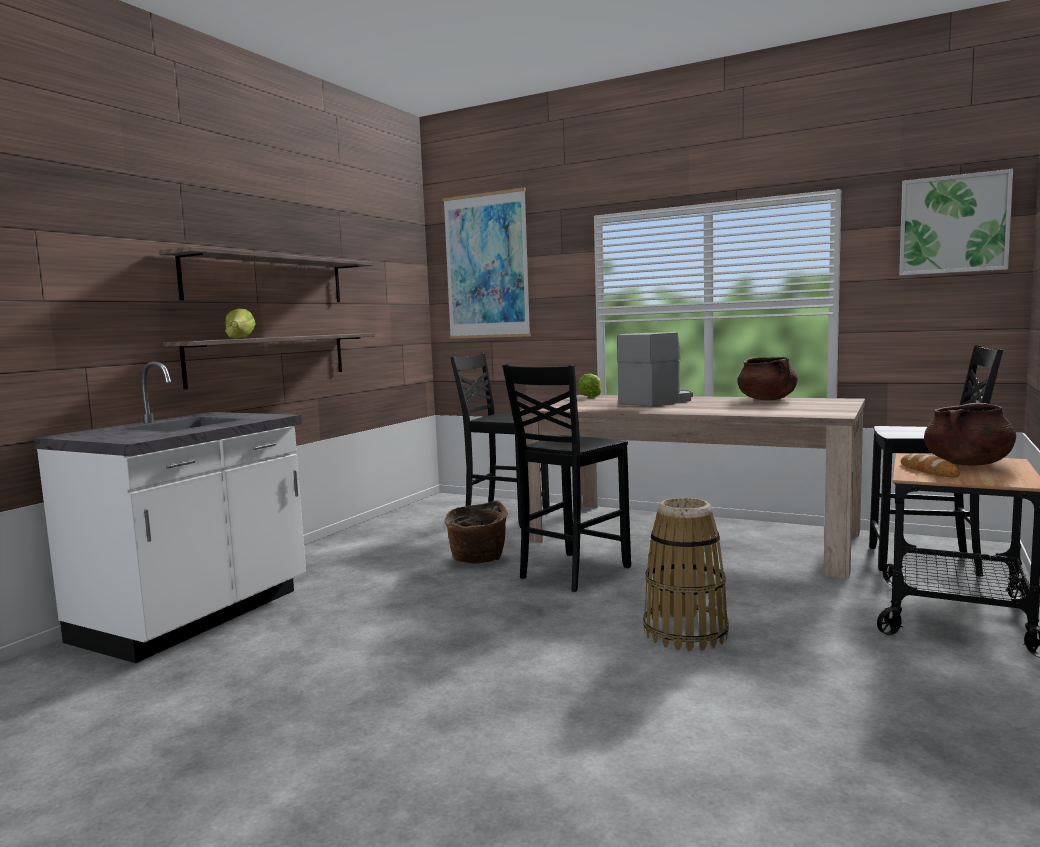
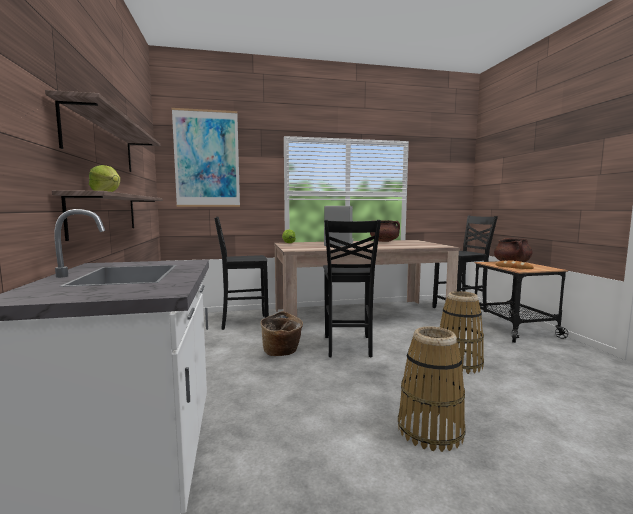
camera: 40 degrees left, 0 degrees up
(459, 679) = (430, 430): none -> basket
(953, 224) = (449, 163): picture -> none

